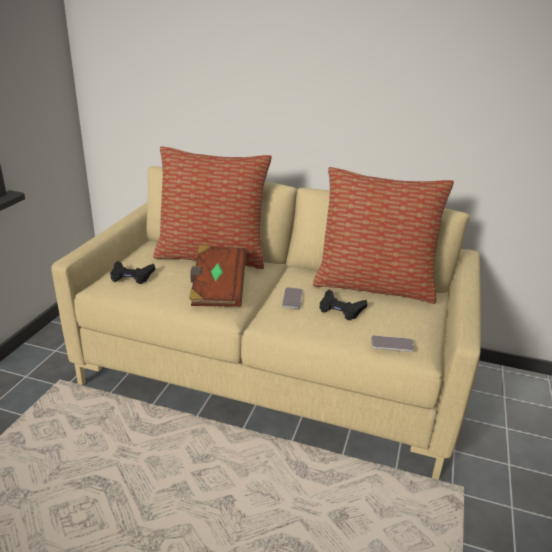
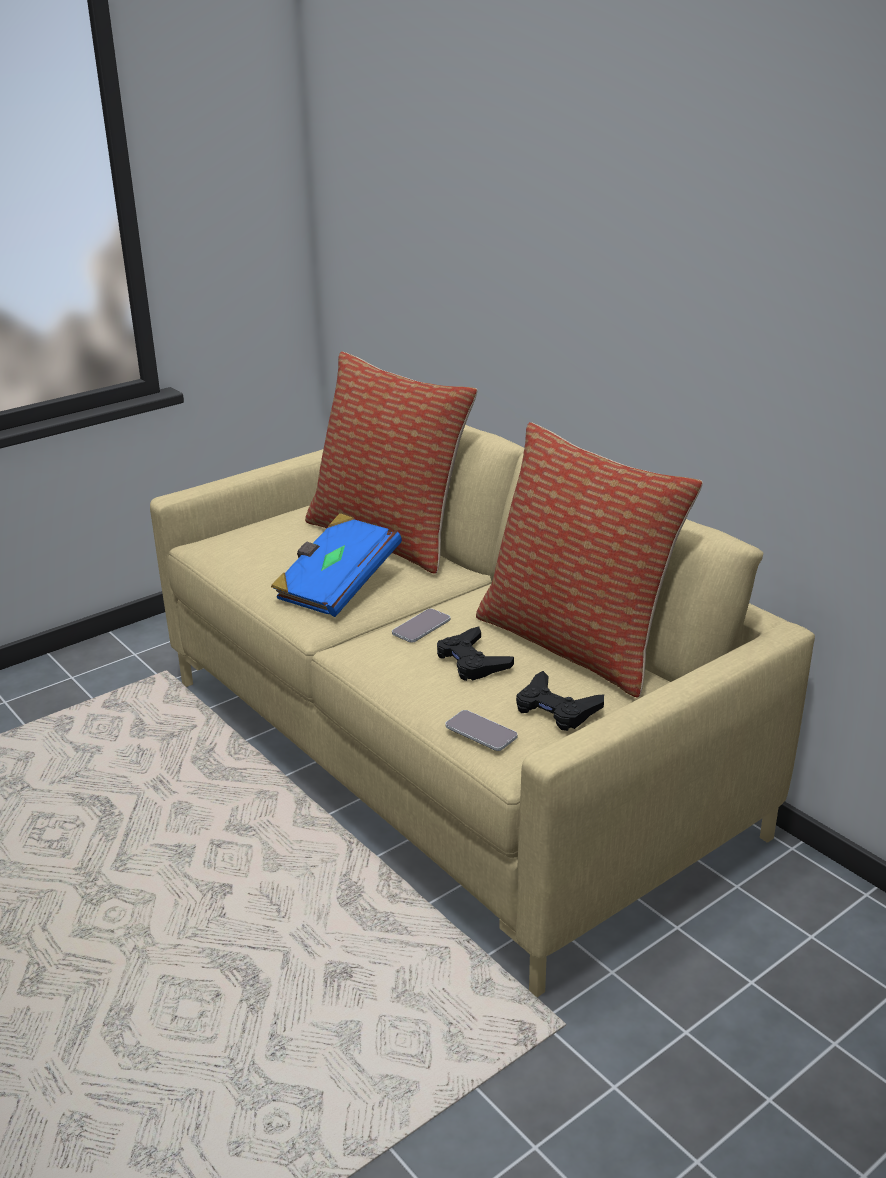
camera: 35 degrees right, 0 degrees up
(131, 276) = (250, 540): black game controller -> black game controller (556, 709)
(217, 290) = (337, 587): brown book -> blue book

